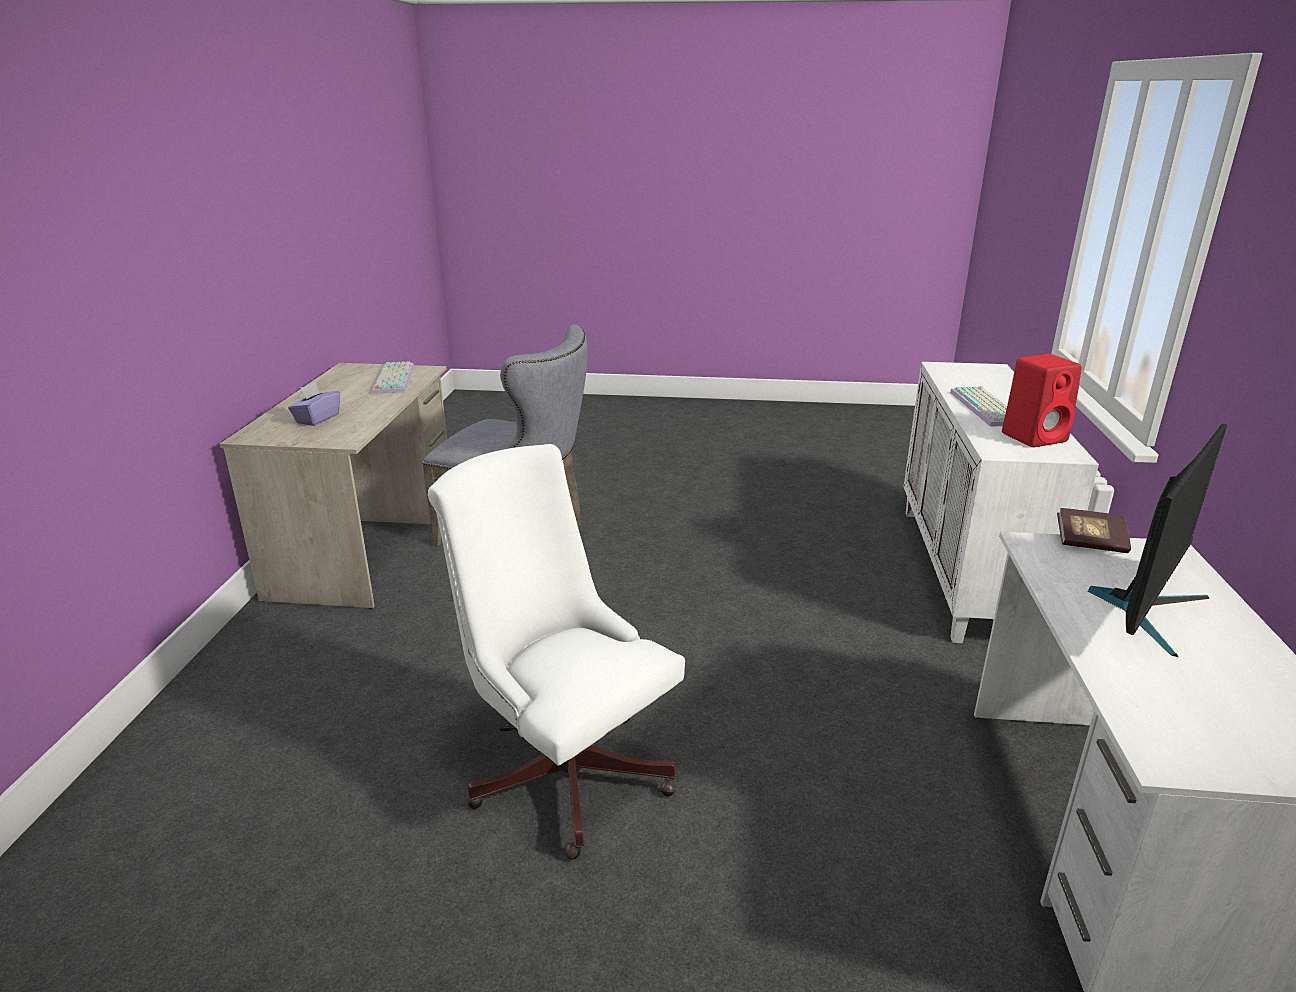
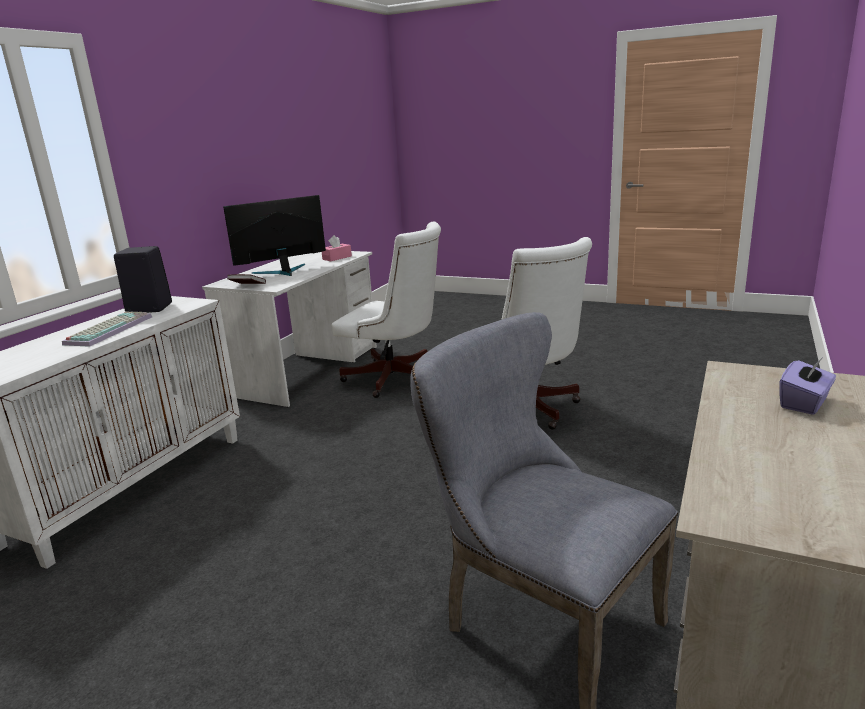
camera: 160 degrees left, 5 degrees down
(392, 379) = (767, 490): keyboard -> none
(868, 838) = (396, 379): none -> white office chair
(1035, 437) = (147, 309): red speaker -> black speaker
(1163, 711) = (337, 258): none -> pink tissue box

